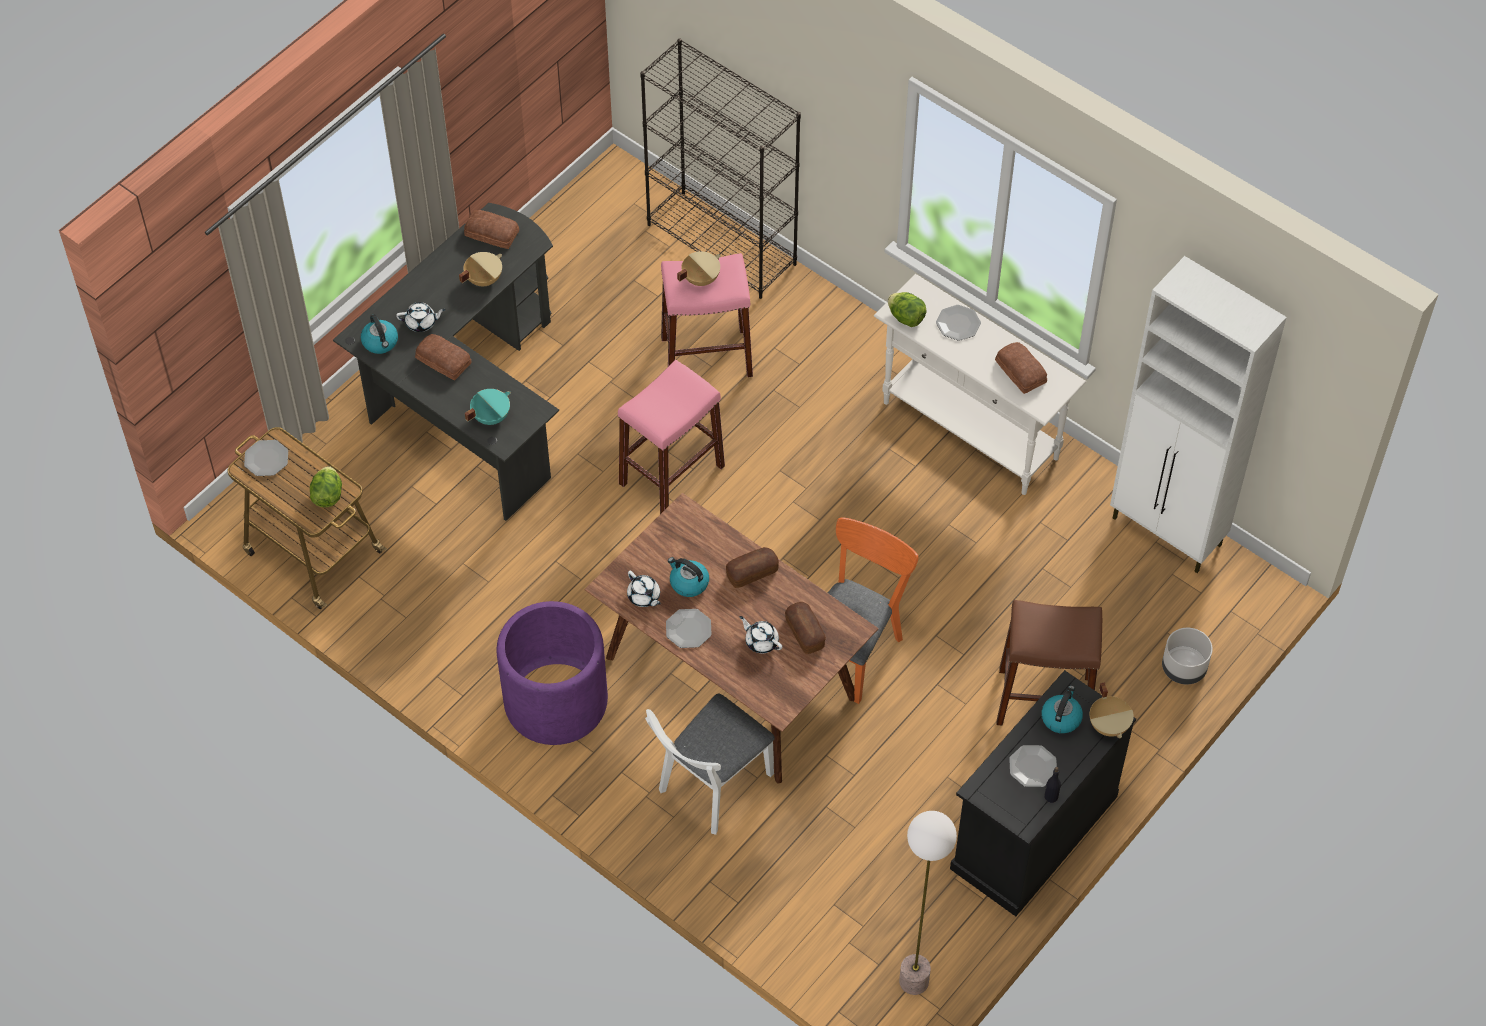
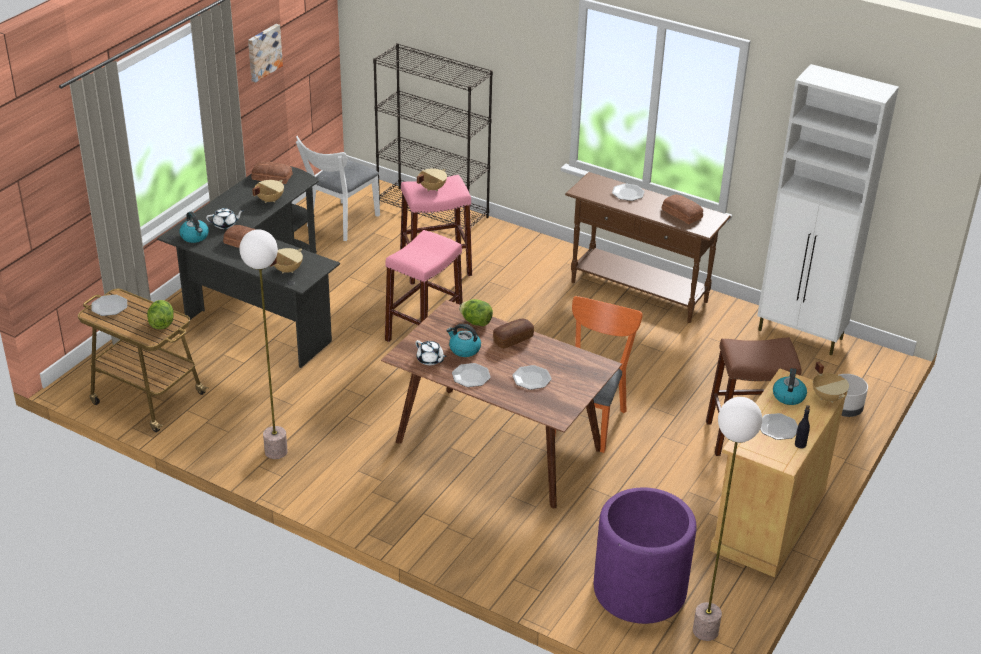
camera: 10 degrees left, 20 degrees down
(459, 656) = (275, 451): none -> floor lamp
(487, 68) = (263, 52): none -> picture
(490, 416) = (287, 270): turquoise cooking pot -> beige cooking pot
(555, 701) = (360, 473): purple planter -> purple planter (639, 590)
(710, 788) = (499, 517): white chair -> white chair (340, 223)
(761, 641) = (531, 378): white teapot -> plate
(804, 633) = (565, 371): bread -> none
(906, 318) = (589, 193): lettuce -> lettuce (476, 322)
(970, 431) = (639, 292): white console table -> brown console table
(1033, 832) = (768, 520): black cabinet -> beige cabinet

